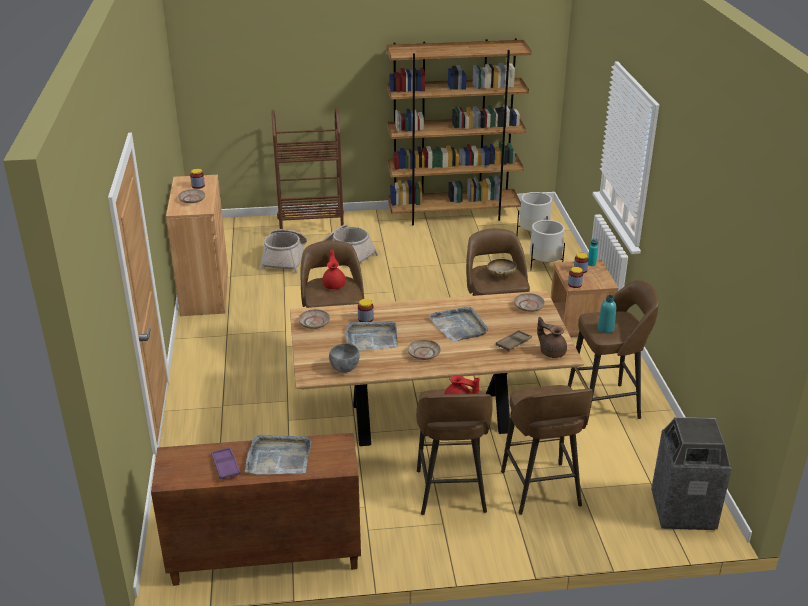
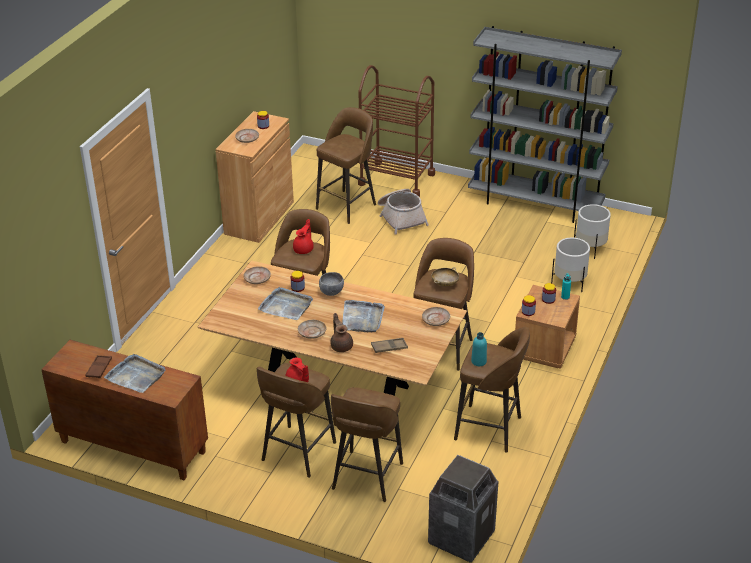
camera: 30 degrees right, 5 degrees up
(225, 466) = (99, 369): purple tray -> brown tray
(285, 259) = (347, 206): basket -> brown stool
(344, 369) = (243, 324): grey bowl -> grey bowl (331, 292)
(453, 214) = (535, 204): brown bookcase -> grey bookcase
(551, 352) = (411, 365): brown teapot -> brown teapot (341, 346)

